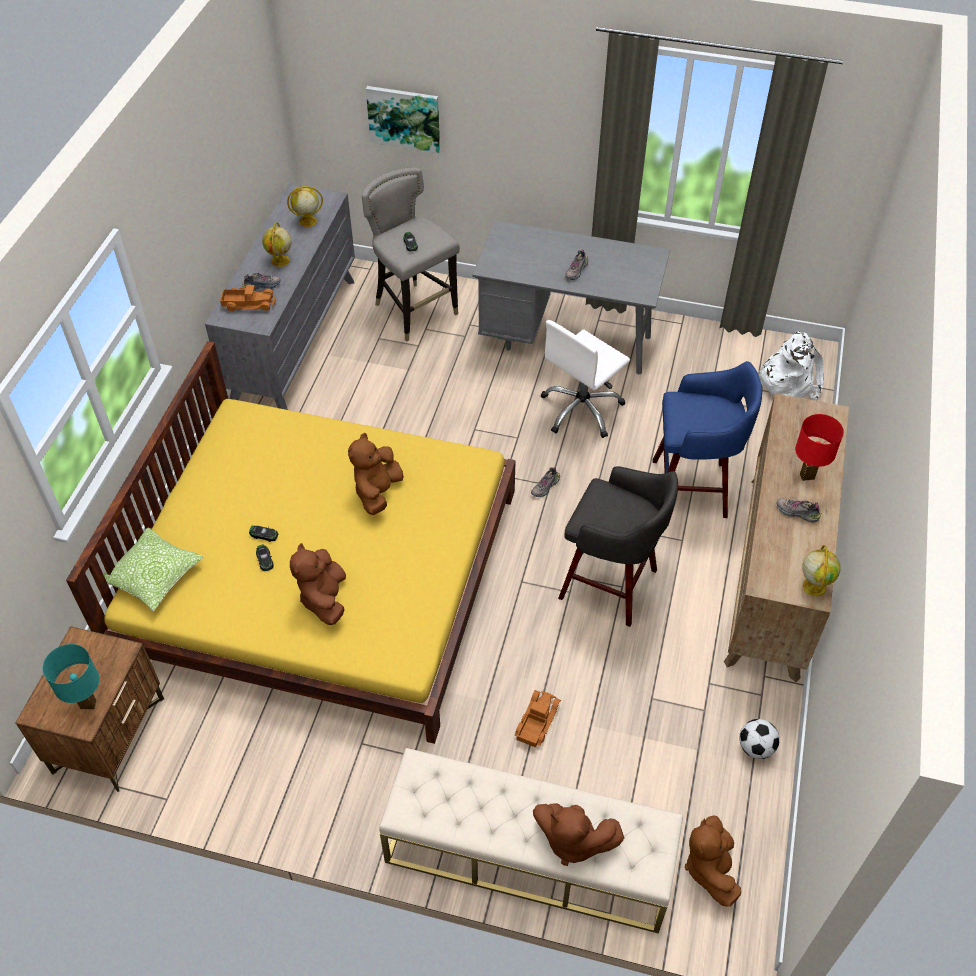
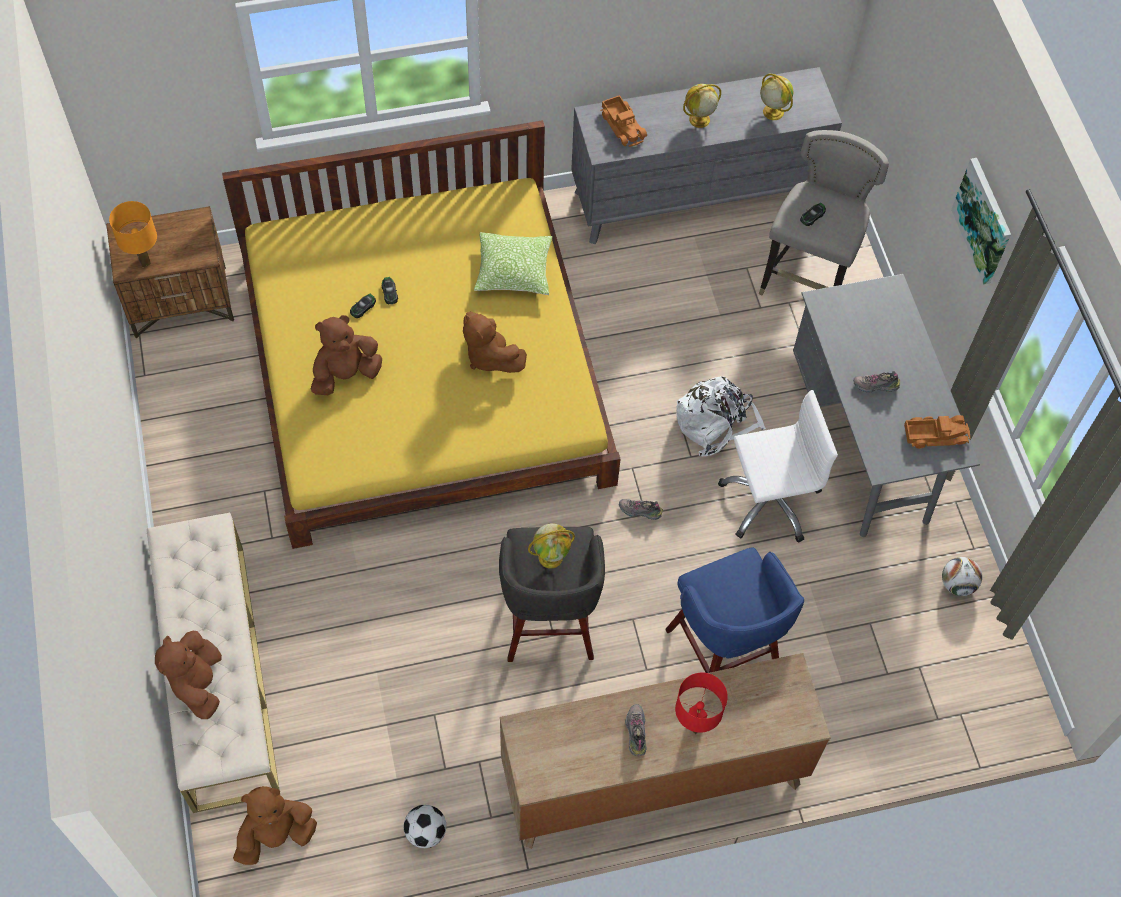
camera: 60 degrees right, 10 degrees up
(87, 705) = (144, 261): turquoise table lamp -> orange table lamp
(154, 575) = (302, 236): pillow -> pillow (513, 271)
(262, 286) = (654, 123): shoe -> none
(377, 492) = (489, 356): brown plush toy -> brown plush toy turned 120 degrees counterclockwise
(404, 118) = (917, 106): picture -> picture (984, 220)
(536, 721) = (357, 622): toy truck -> toy truck (935, 434)
(582, 409) = (769, 500): white office chair -> white office chair turned 150 degrees clockwise
(704, 343) = (957, 584): none -> football
(788, 380) = (957, 697): white backpack -> white backpack (715, 422)
(814, 586) = (545, 779): globe -> globe (551, 557)

